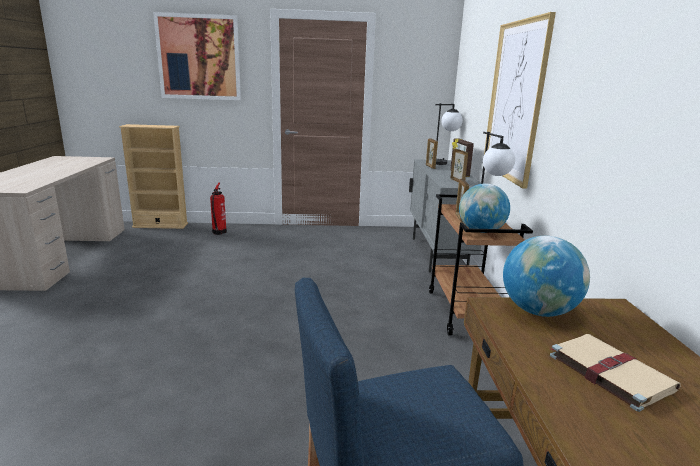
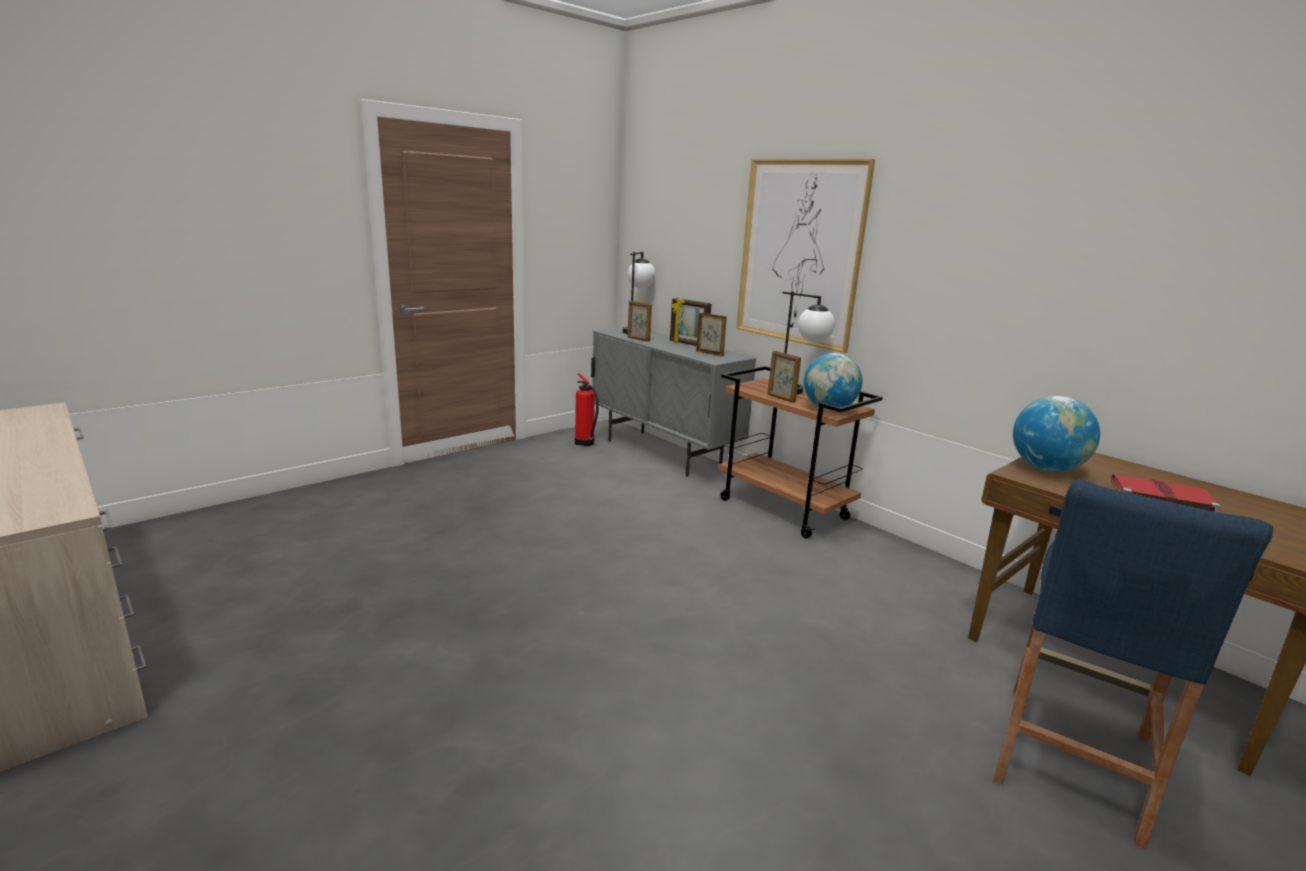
camera: 40 degrees left, 0 degrees up
(160, 225) = (173, 523): beige bookcase -> none
(199, 57) = (227, 182): picture -> none
(218, 232) = (319, 504): fire extinguisher -> fire extinguisher (585, 443)
(608, 371) = (1159, 497): beige book -> red book

